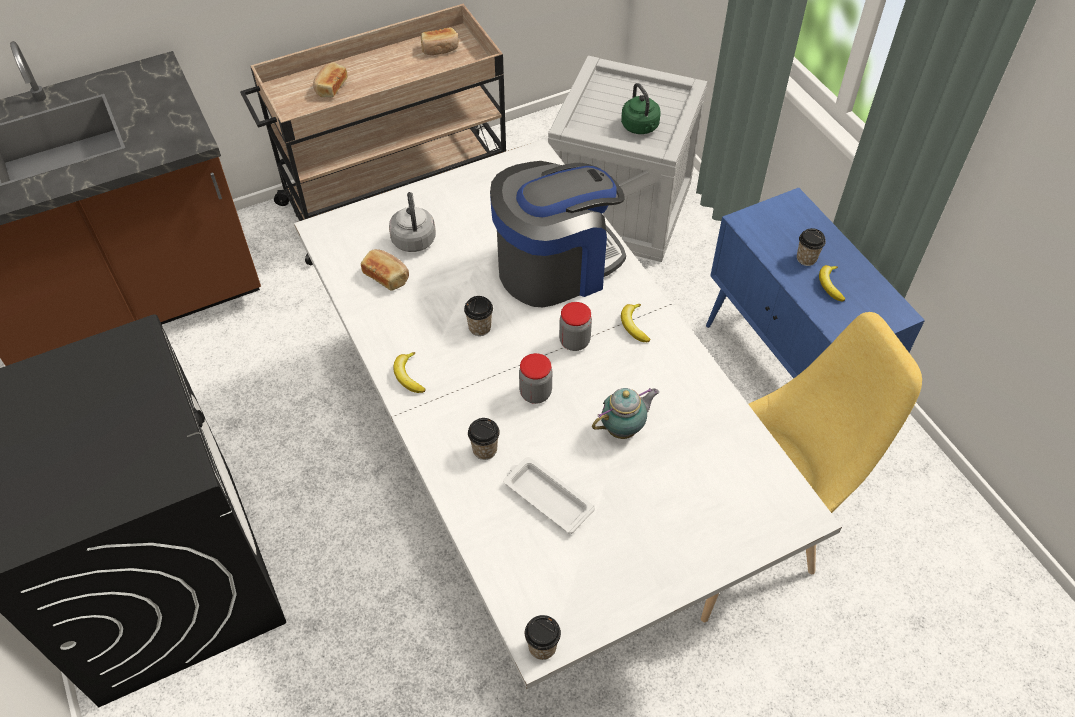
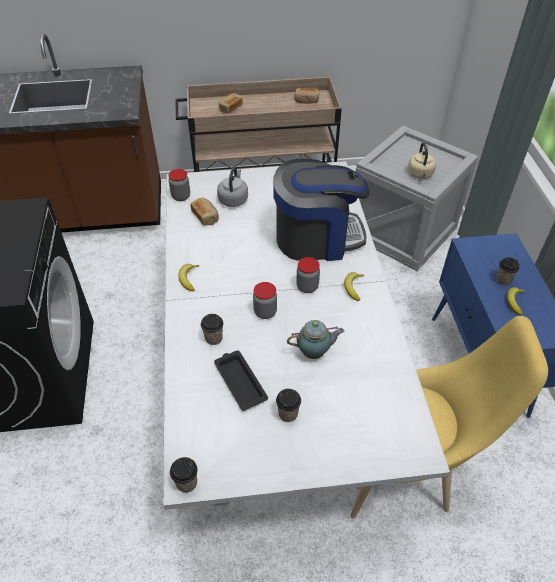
camera: 20 degrees right, 5 degrees down
(334, 254) = (181, 196): none -> jar
(480, 328) = (248, 262): cup -> cup (288, 414)
(546, 497) = (240, 381): white tray -> black tray
(640, 127) = (420, 174): green kettle -> beige kettle

